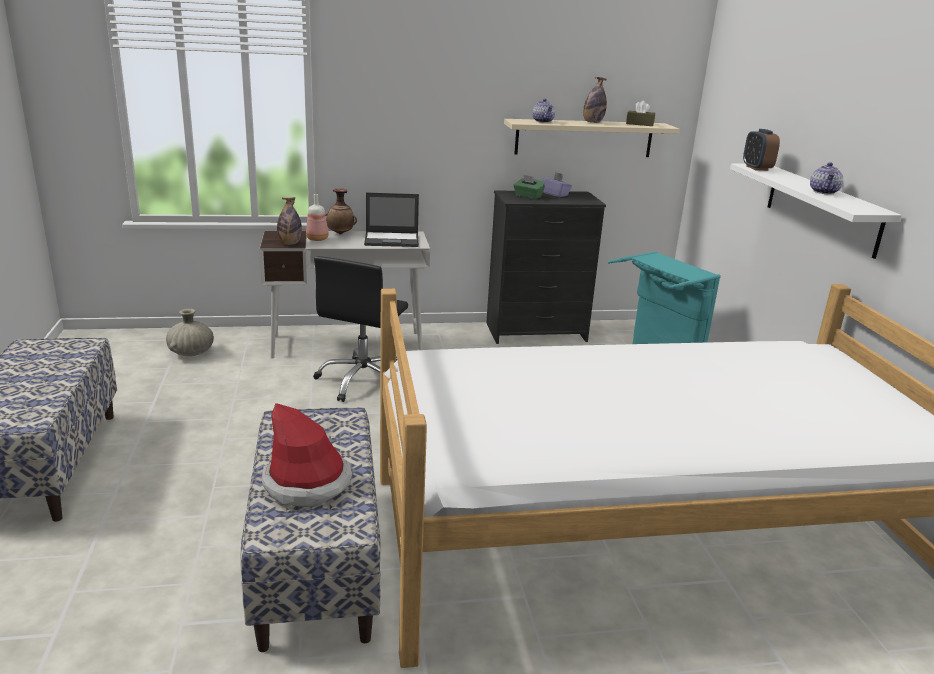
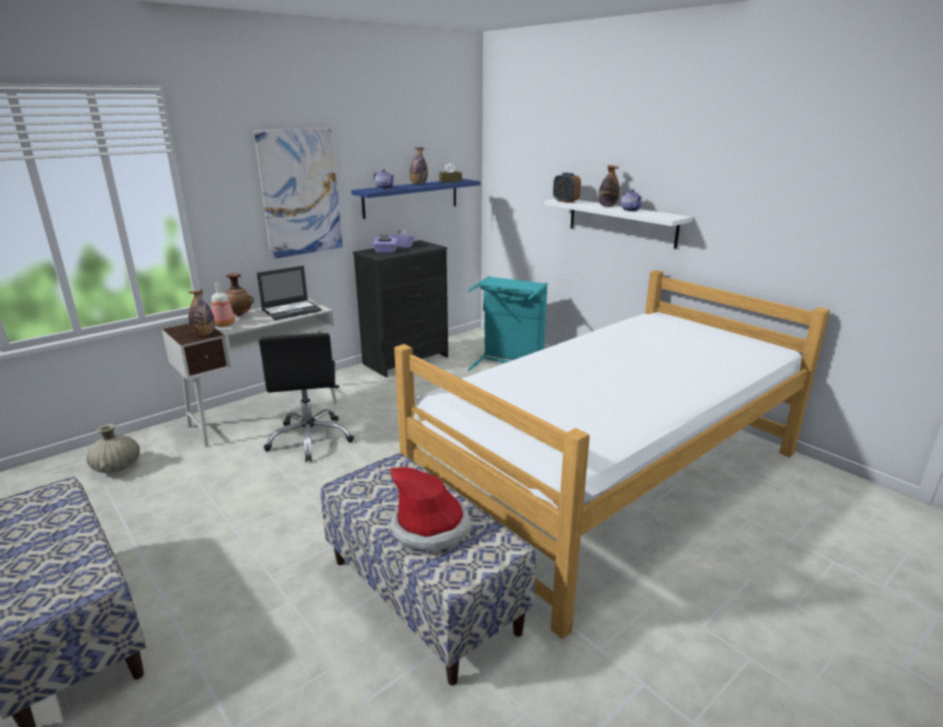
camera: 30 degrees left, 0 degrees up
(441, 114) = (301, 193): none -> picture
(528, 196) = (385, 251): green tissue box -> purple tissue box
(584, 138) = (411, 198): beige shelf -> blue shelf
(802, 182) = (607, 206): none -> bottle

